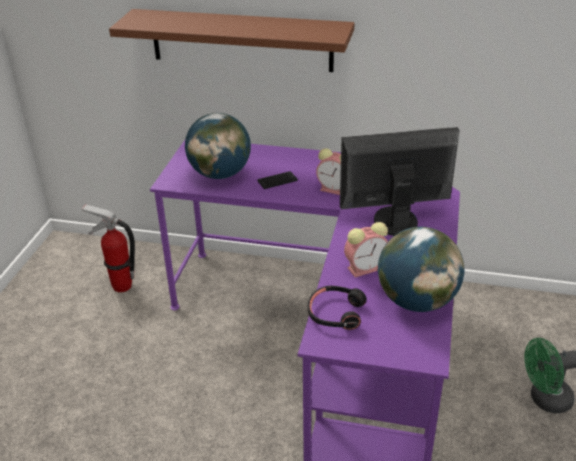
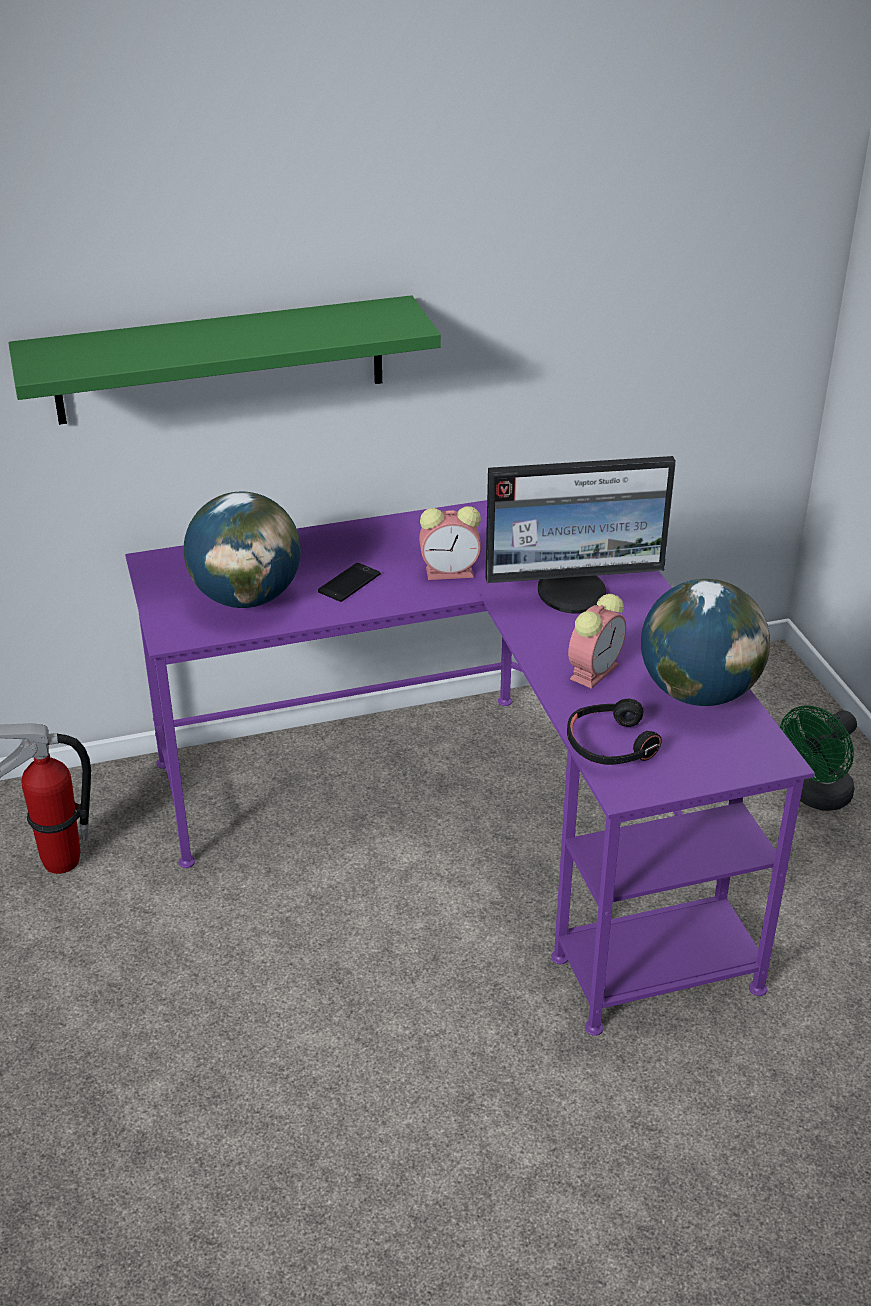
camera: 30 degrees left, 0 degrees up
(241, 40) = (220, 360): brown shelf -> green shelf
(394, 220) = (573, 593): monitor -> monitor turned 150 degrees counterclockwise

